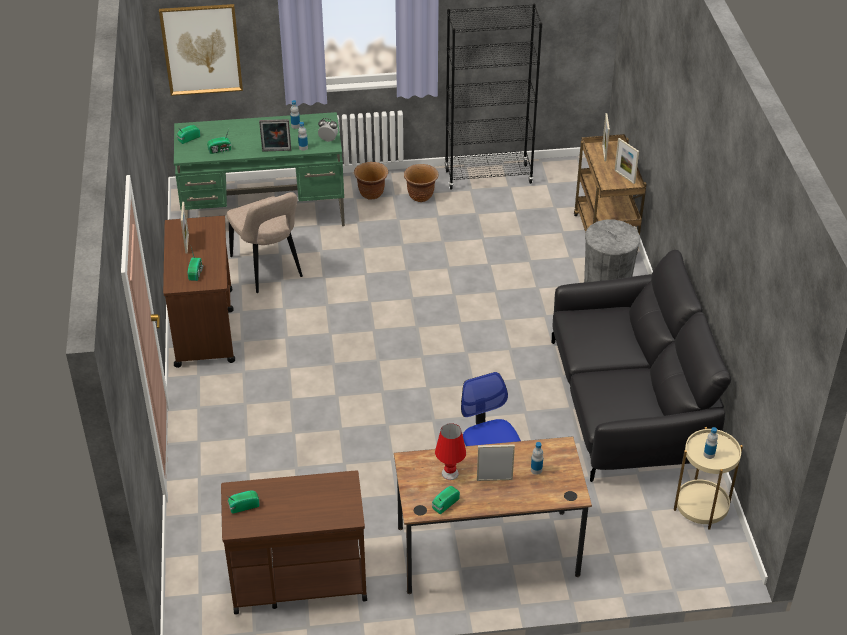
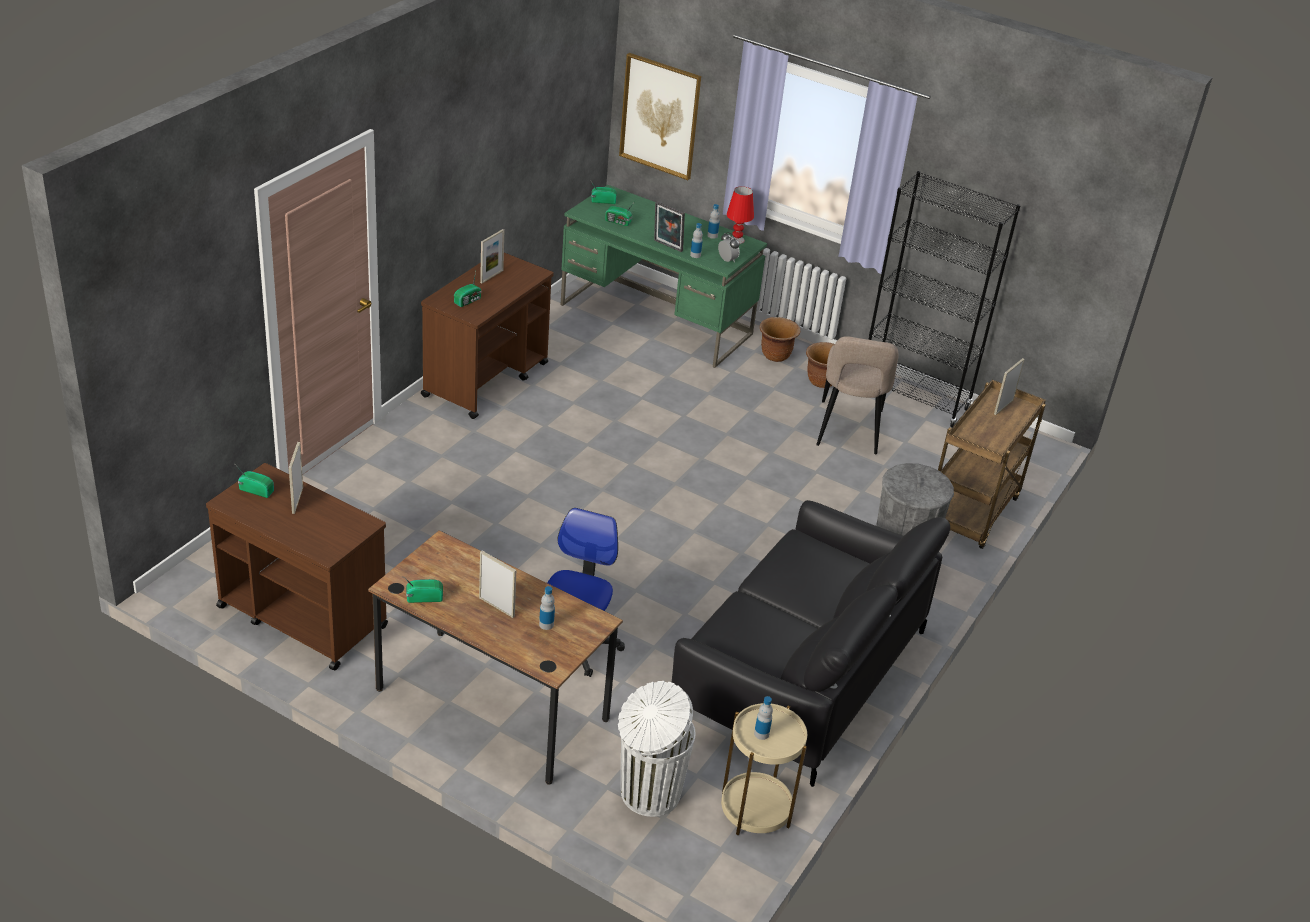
camera: 35 degrees right, 5 degrees down
(268, 269) = (600, 365): beige chair -> beige chair (848, 431)
(450, 473) = (464, 576): red table lamp -> red table lamp (737, 240)
(624, 177) = (997, 438): picture frame -> picture frame (297, 500)
(637, 540) = (648, 793): none -> white trash can

